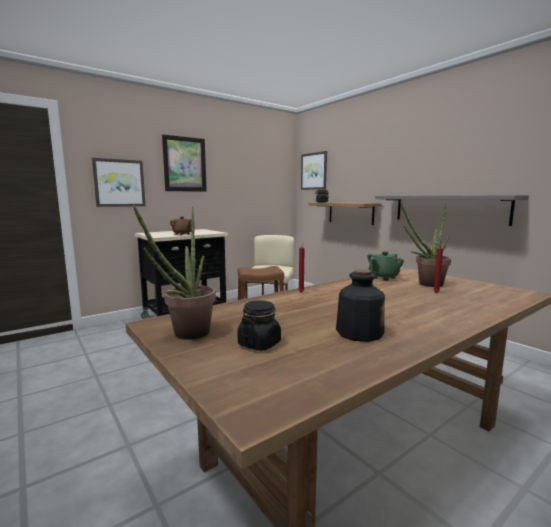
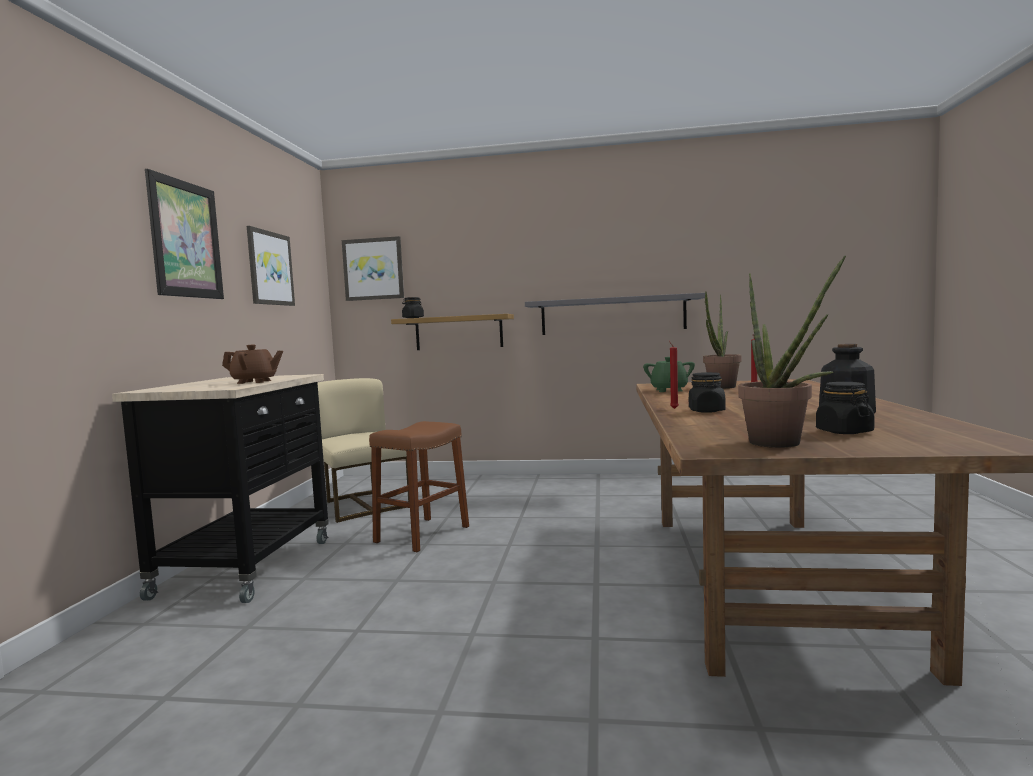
camera: 45 degrees left, 5 degrees down
(119, 183) = (71, 271): picture -> picture (270, 268)
(303, 299) = (706, 411): none -> black jar

